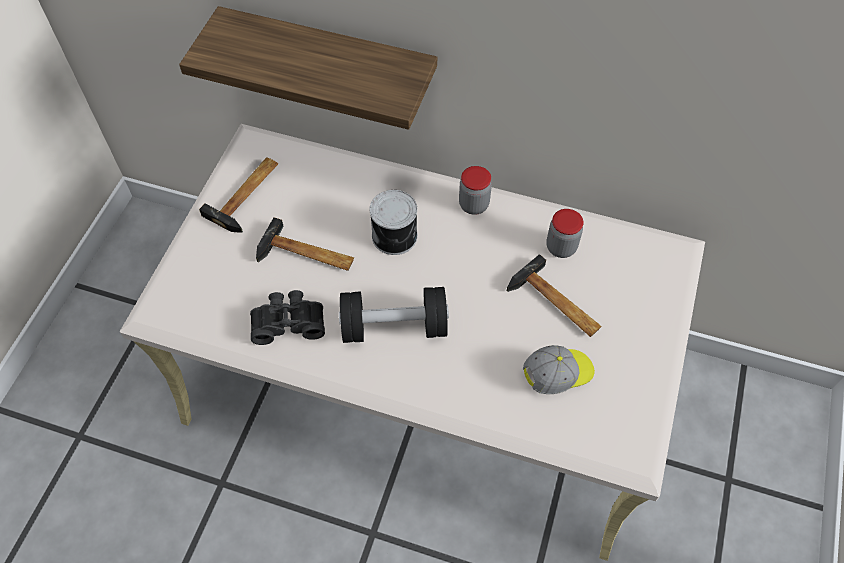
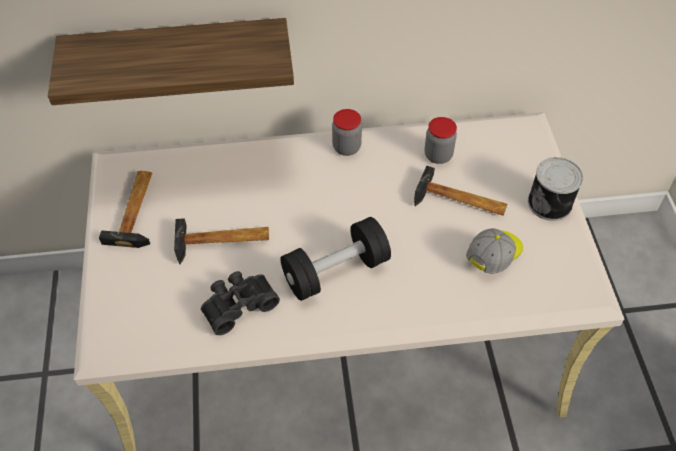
camera: 25 degrees left, 5 degrees down
(396, 236) = (294, 196): can -> can (551, 202)

